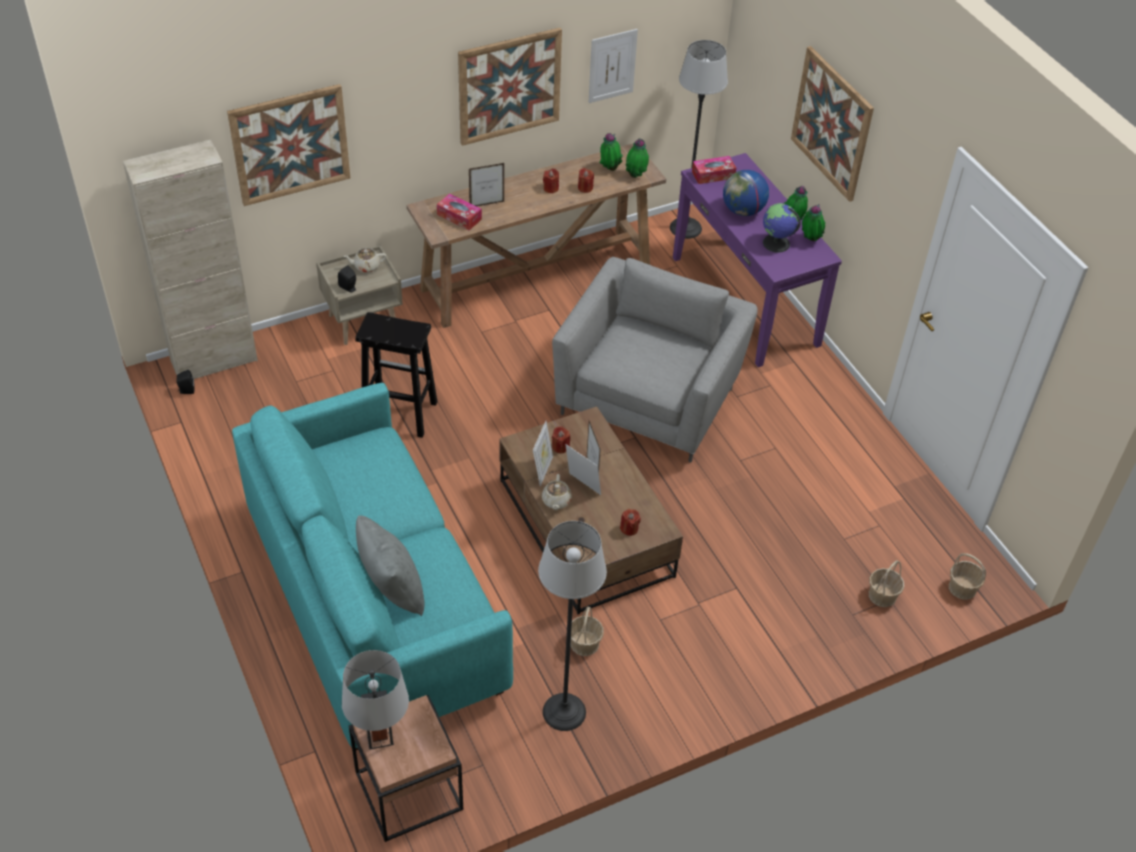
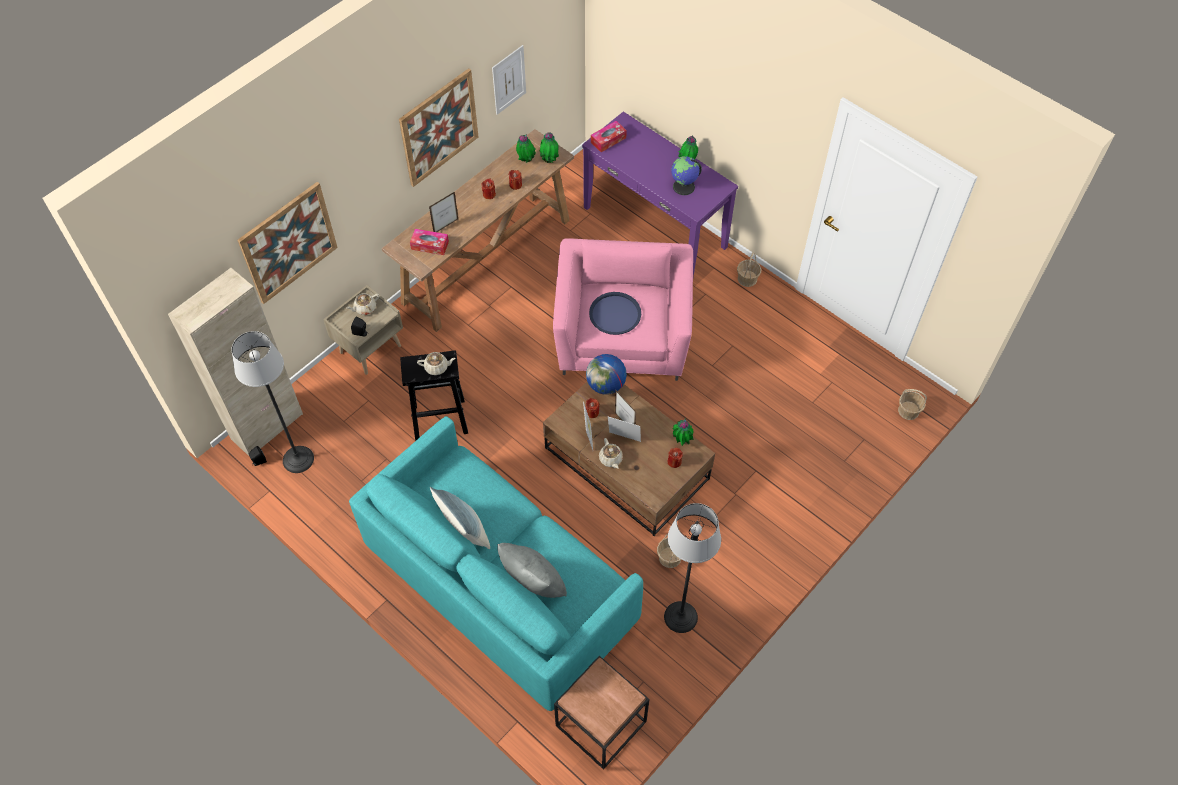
camera: 20 degrees left, 10 degrees up
(346, 509) = (464, 530): none -> pillow
(379, 736) = (582, 703): grey table lamp -> none
(401, 334) = (437, 367): none -> beige teapot
(637, 354) = (615, 314): none -> blue tray
(649, 398) = (622, 337): grey armchair -> pink armchair
(685, 227) = (581, 177): floor lamp -> floor lamp (298, 459)
(743, 211) = (646, 165): globe -> globe (606, 385)
(810, 240) = (707, 175): potted plant -> potted plant (681, 441)
(832, 123) = (709, 85): picture -> none
(882, 595) = (857, 438): basket -> basket (747, 279)

